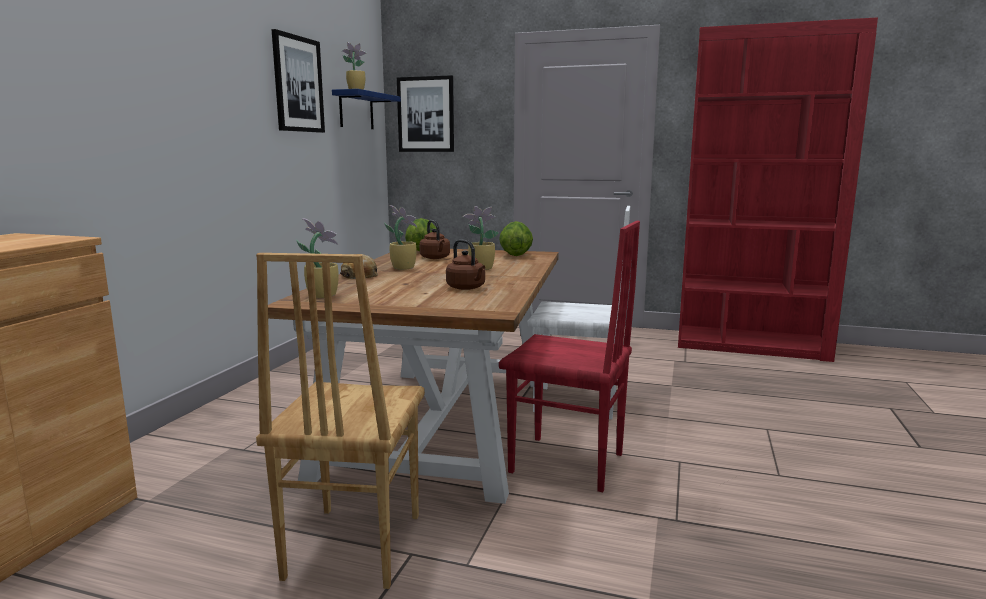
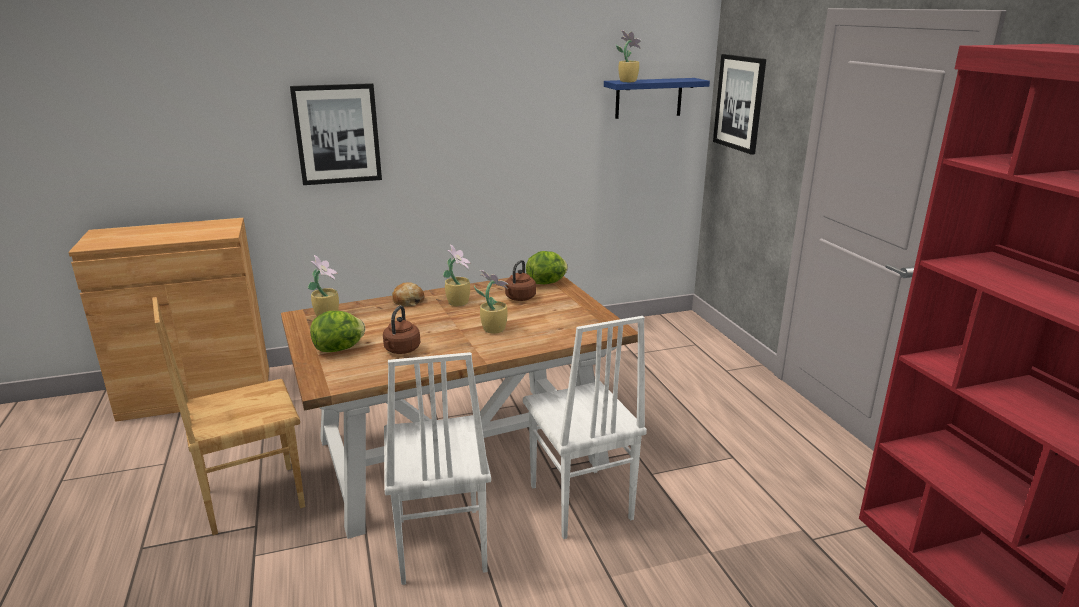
camera: 55 degrees right, 10 degrees up
(298, 84) = (546, 83): picture -> picture (337, 134)
(515, 255) = (583, 322): lettuce -> lettuce (340, 349)
(567, 464) = (439, 545): red chair -> white chair

